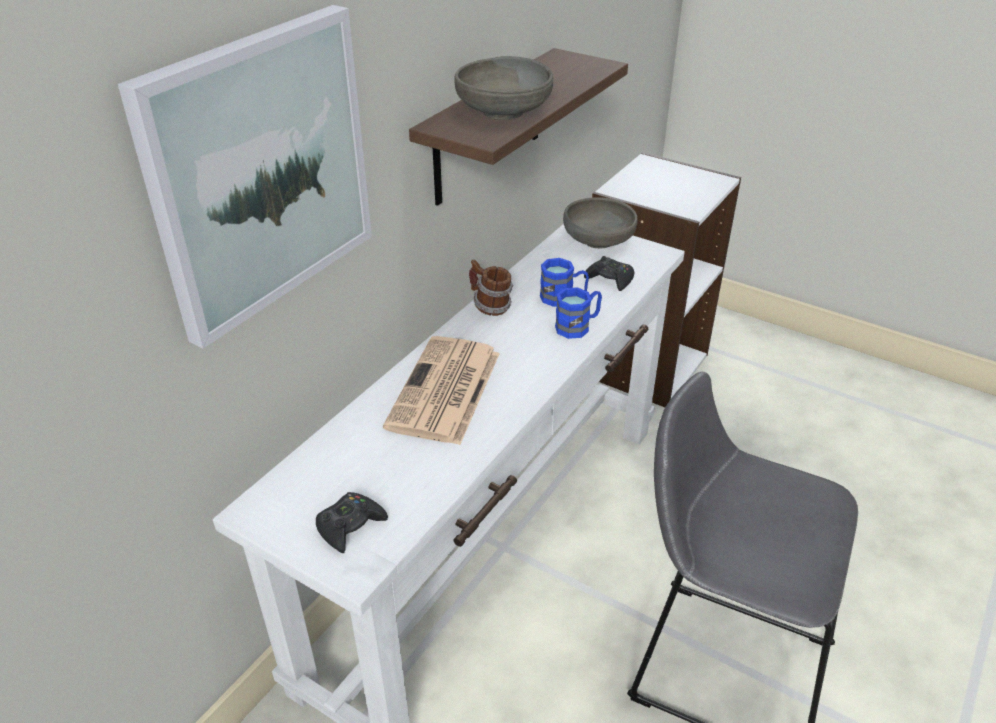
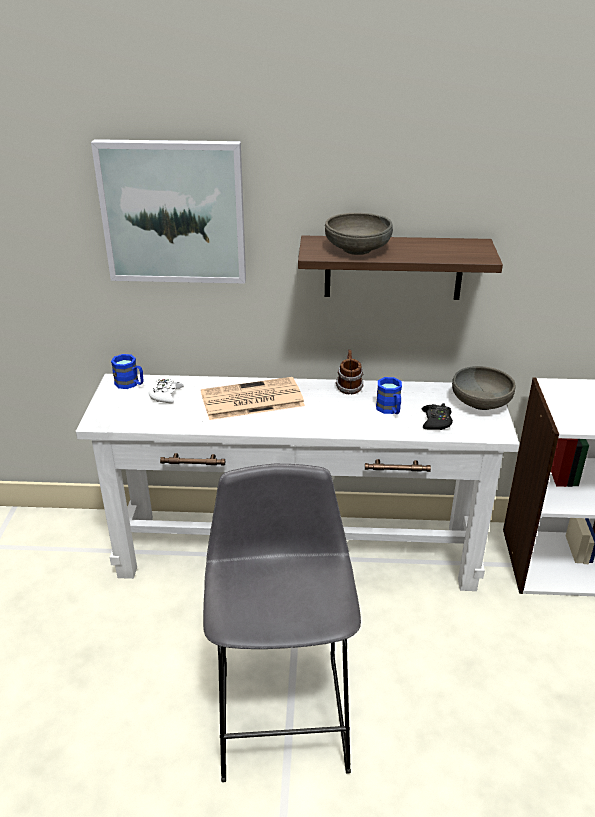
camera: 60 degrees right, 5 degrees down
(350, 526) = (124, 409): black game controller -> none
(353, 467) = (165, 395): none -> white game controller
(578, 326) = (364, 425): blue mug -> blue mug (130, 384)

